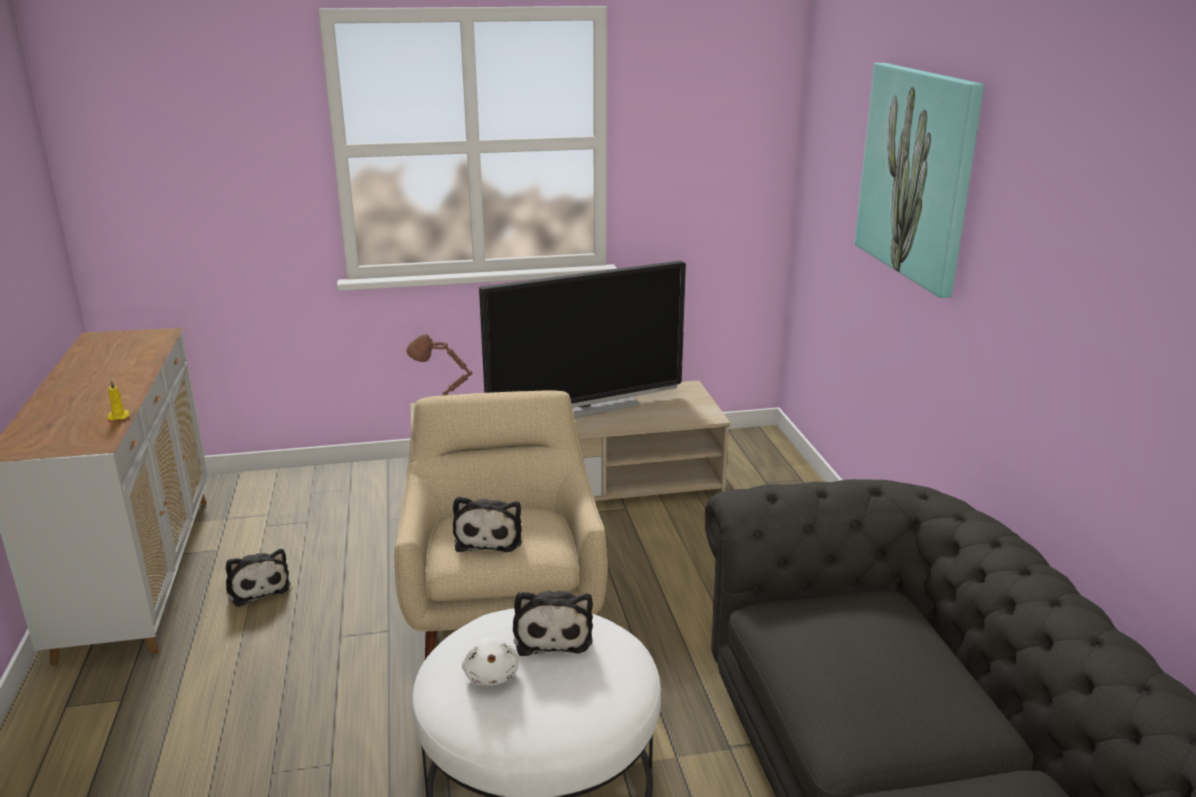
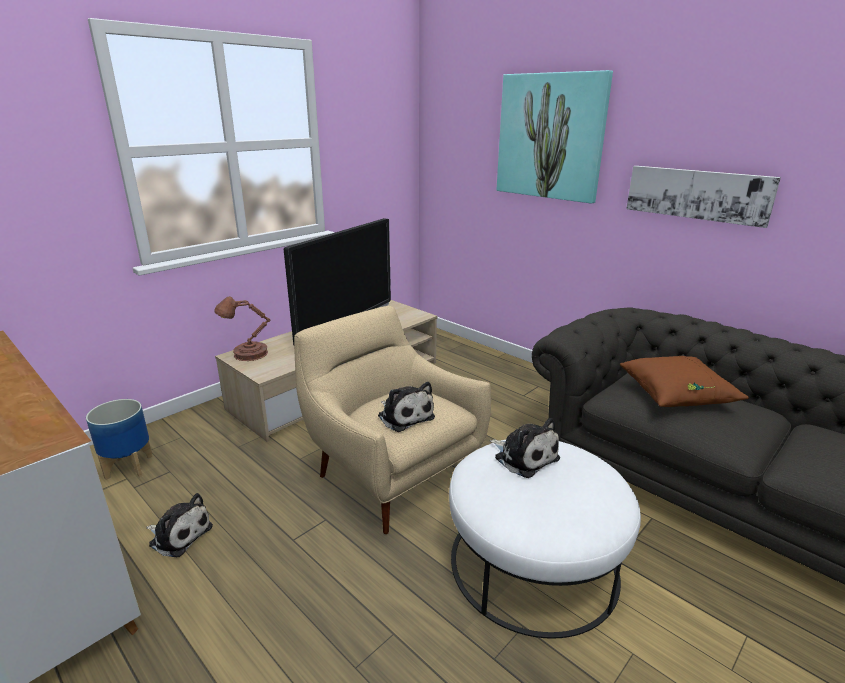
camera: 35 degrees left, 0 degrees up
(119, 416) = (45, 411): yellow candle -> none
(280, 503) = (129, 466): none -> planter
(491, 675) = (528, 498): white plush toy -> none
(856, 641) = (676, 395): none -> brown pillow
(1058, 321) = (697, 194): none -> picture

